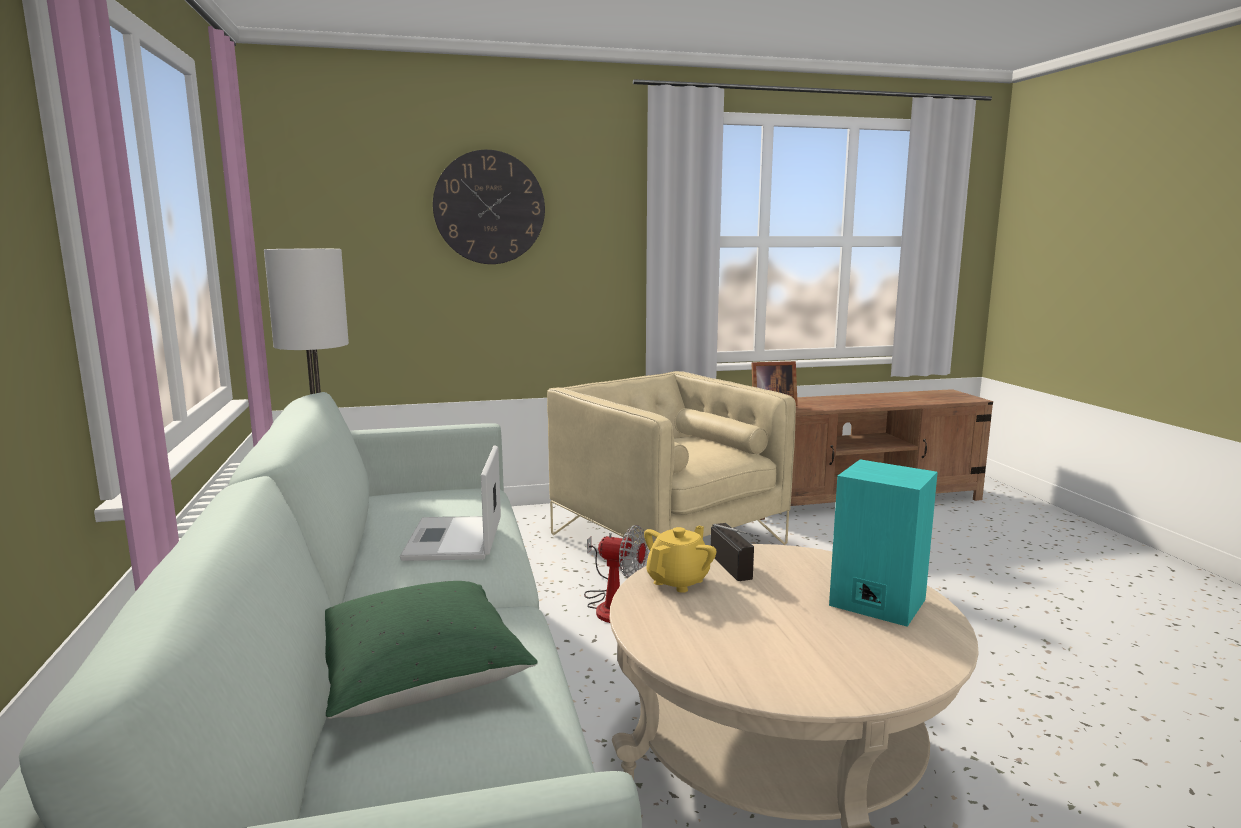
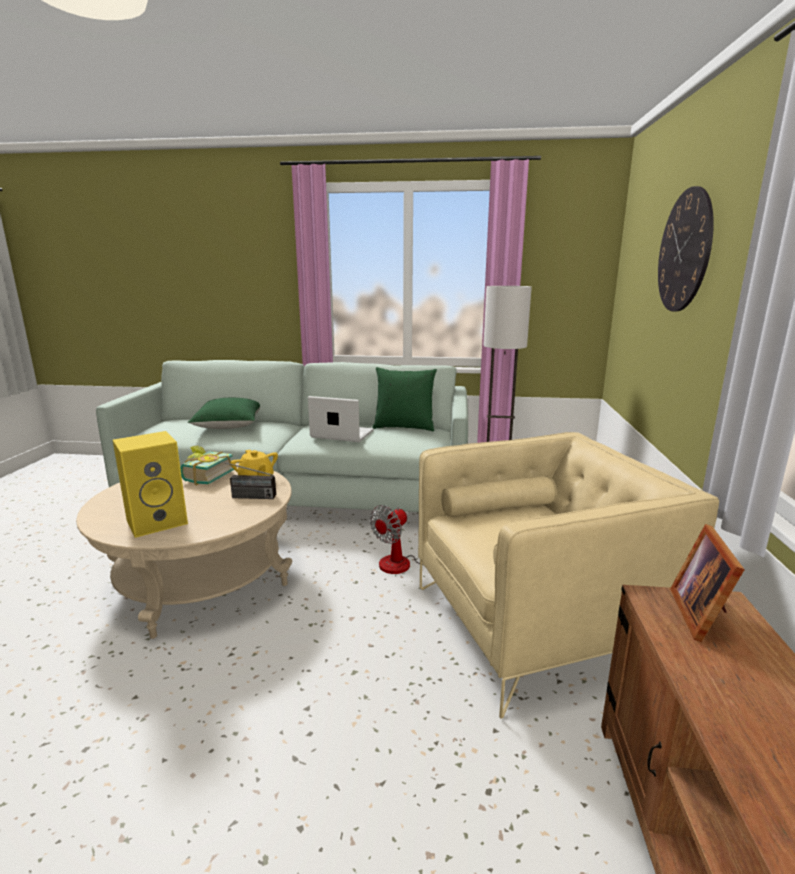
camera: 110 degrees right, 5 degrees up
(382, 509) = (404, 427): none -> green pillow
(704, 630) = (204, 477): none -> book
(874, 602) = (158, 521): turquoise speaker -> yellow speaker

